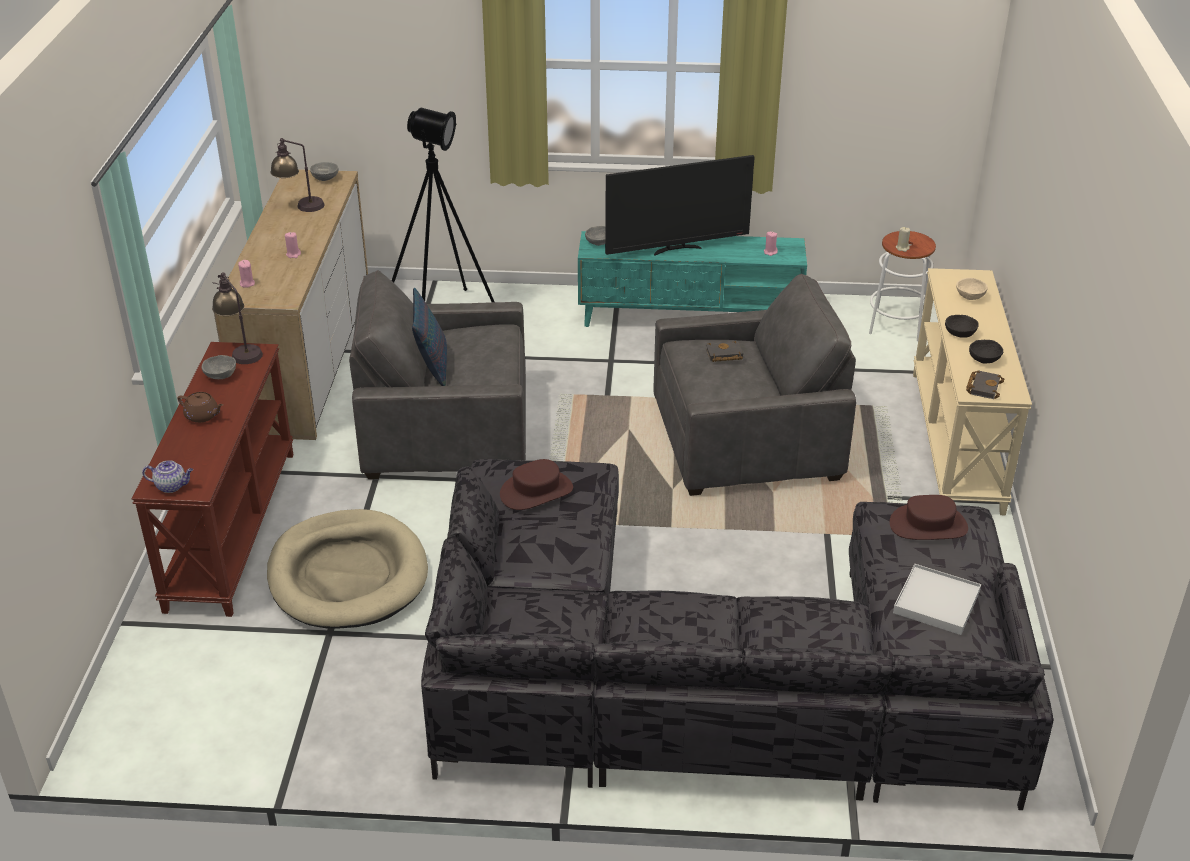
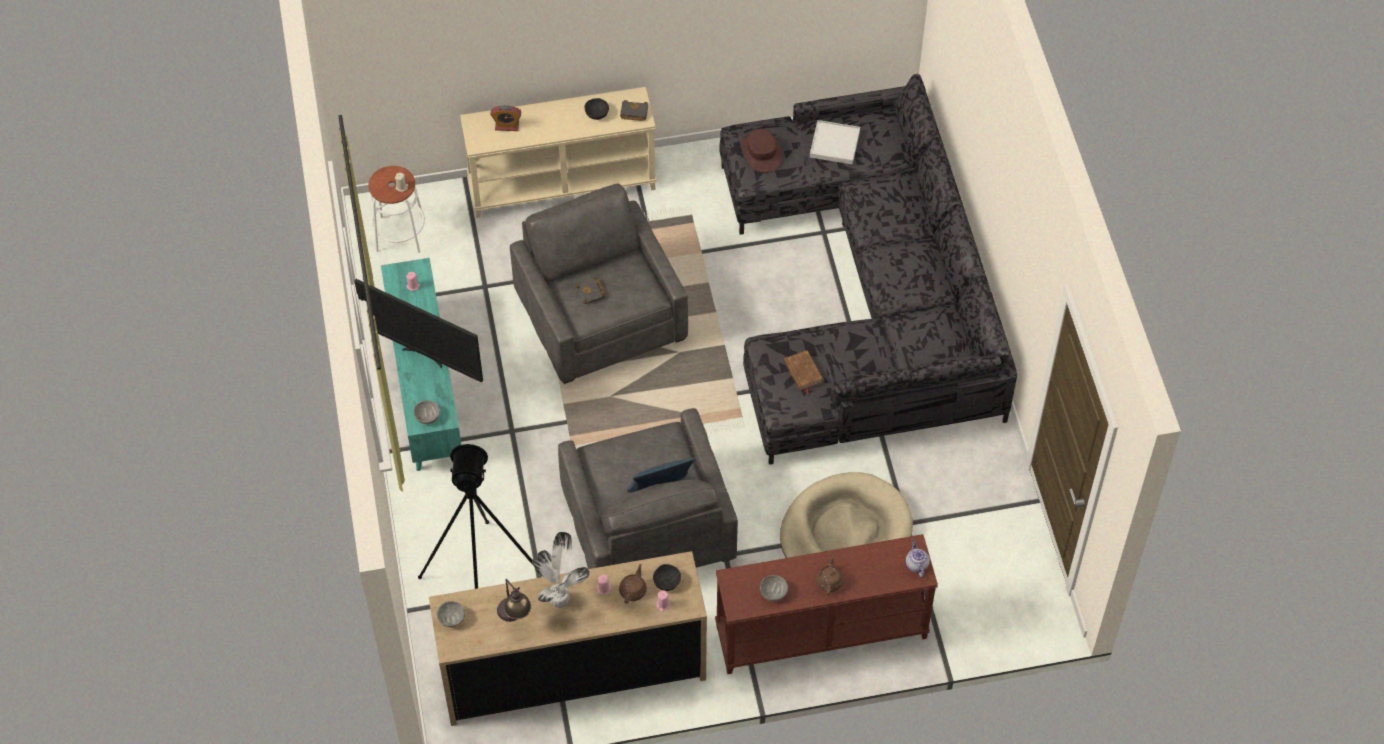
camera: 105 degrees left, 20 degrees up
(240, 350) = (734, 593): table lamp -> none
(278, 270) = (633, 590): none -> brown teapot
(300, 230) = (560, 600): none -> potted plant
(536, 491) = (802, 372): brown hat -> brown book
(676, 249) = (425, 355): television -> television turned 150 degrees clockwise
(960, 334) = (565, 129): black bowl -> black bowl (667, 582)
(970, 296) = (507, 126): beige bowl -> alarm clock

